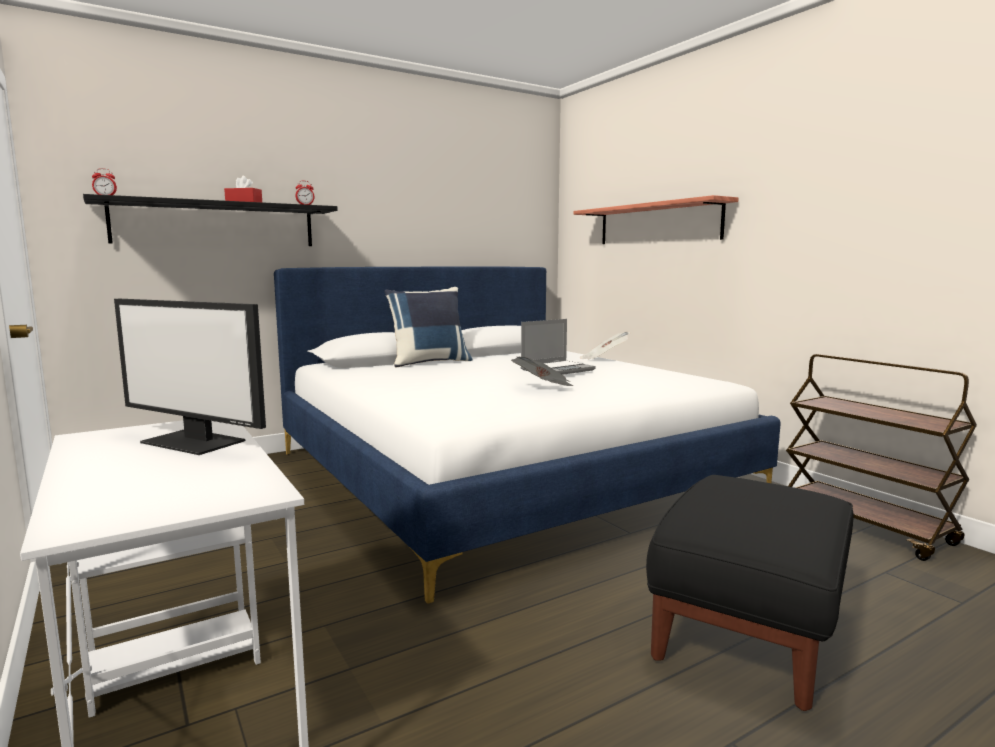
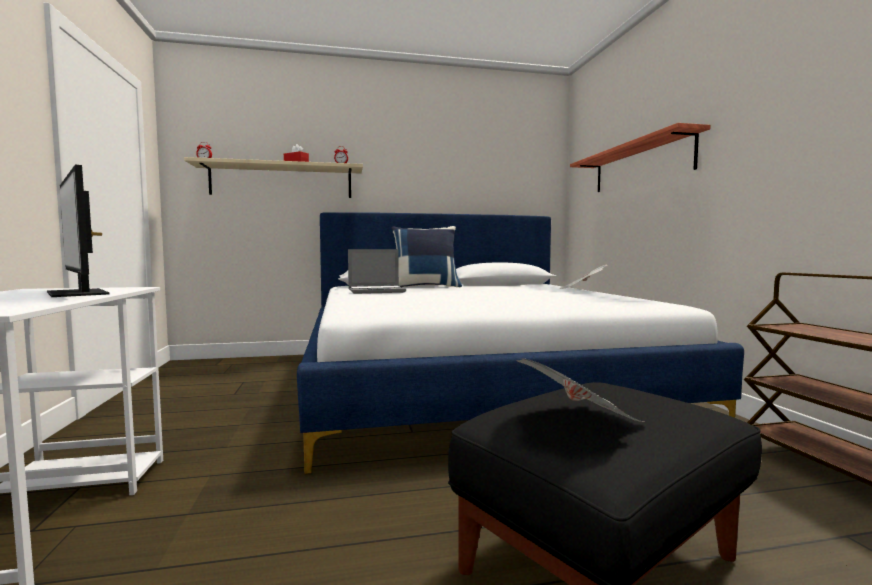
camera: 20 degrees right, 5 degrees down
(216, 224) = (282, 181): black shelf -> beige shelf
(543, 389) = (482, 300): newspaper -> newspaper (579, 423)
(557, 370) = (520, 292): laptop -> laptop (377, 291)

